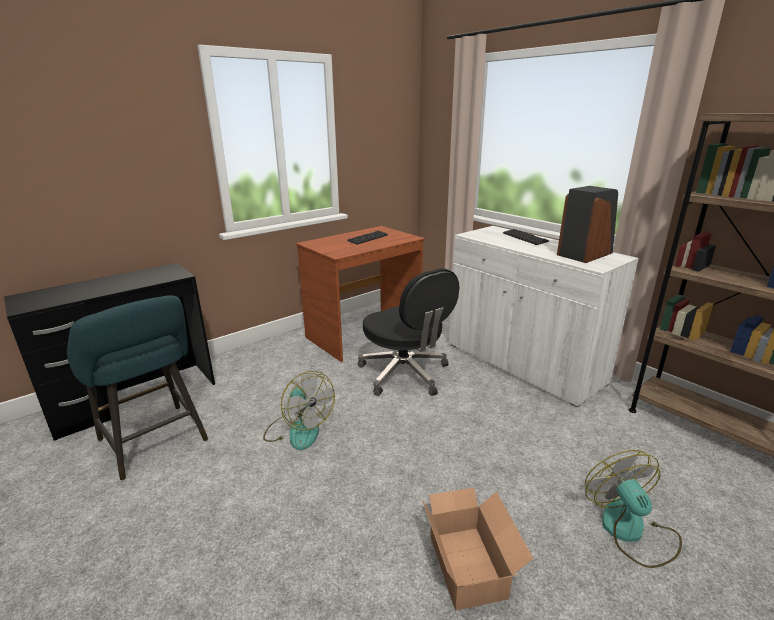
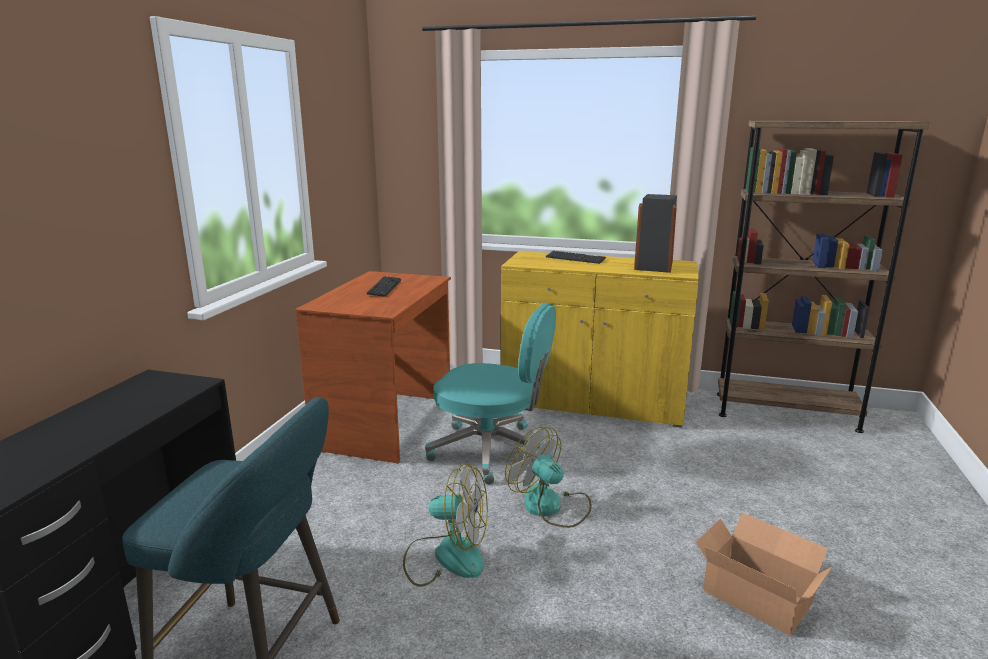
camera: 35 degrees left, 5 degrees down
(405, 374) = (492, 451): black office chair -> turquoise office chair
(522, 363) = (593, 403): white cabinet -> yellow cabinet
(630, 531) = (823, 509): fan -> fan (551, 507)

